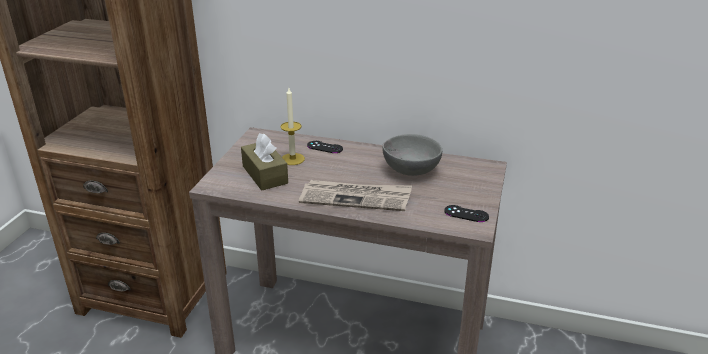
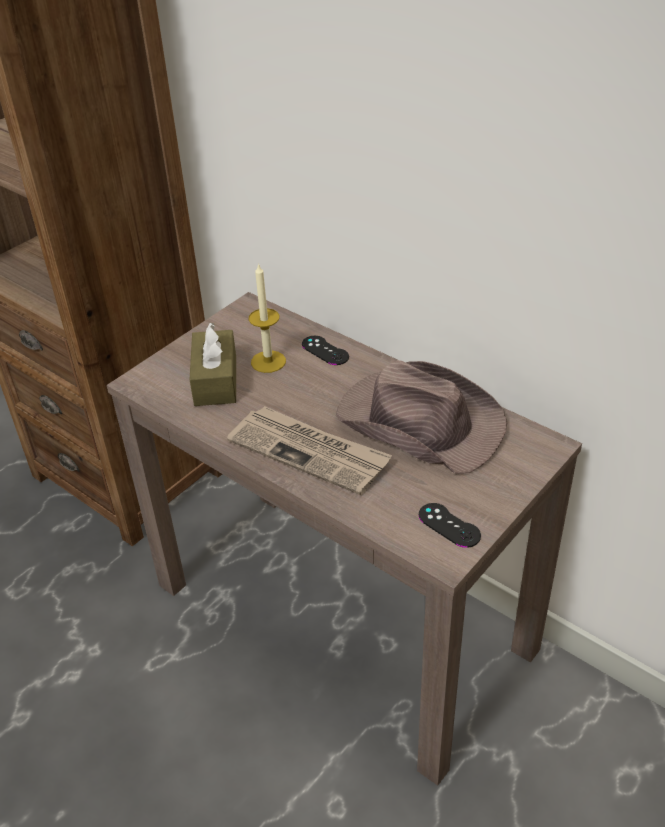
camera: 25 degrees right, 10 degrees up
(409, 170) = (418, 421): grey bowl -> brown hat

